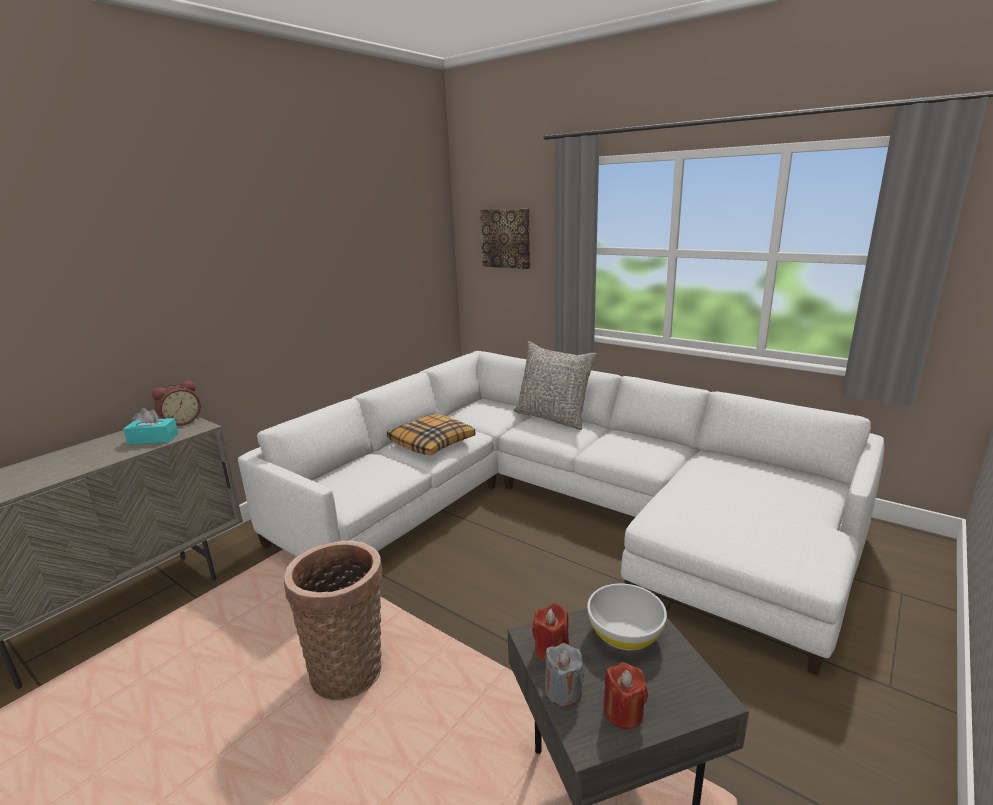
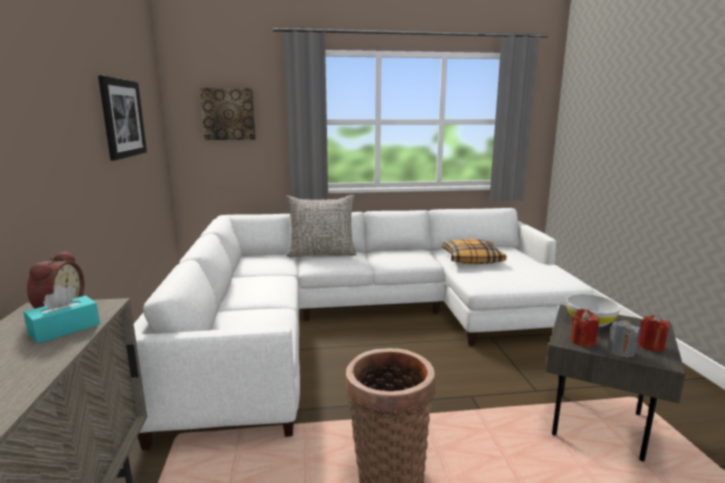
camera: 45 degrees left, 5 degrees down
(361, 253) = (122, 118): none -> picture
(432, 443) = (263, 289): pillow -> pillow (472, 259)

